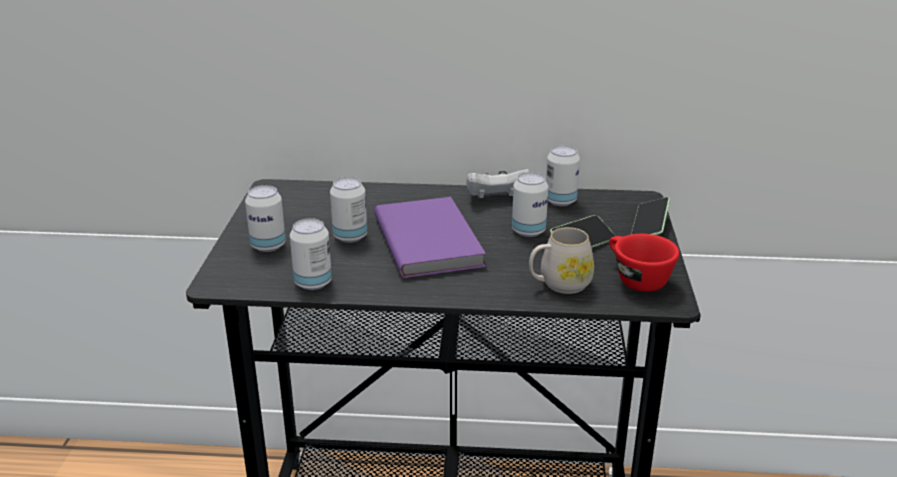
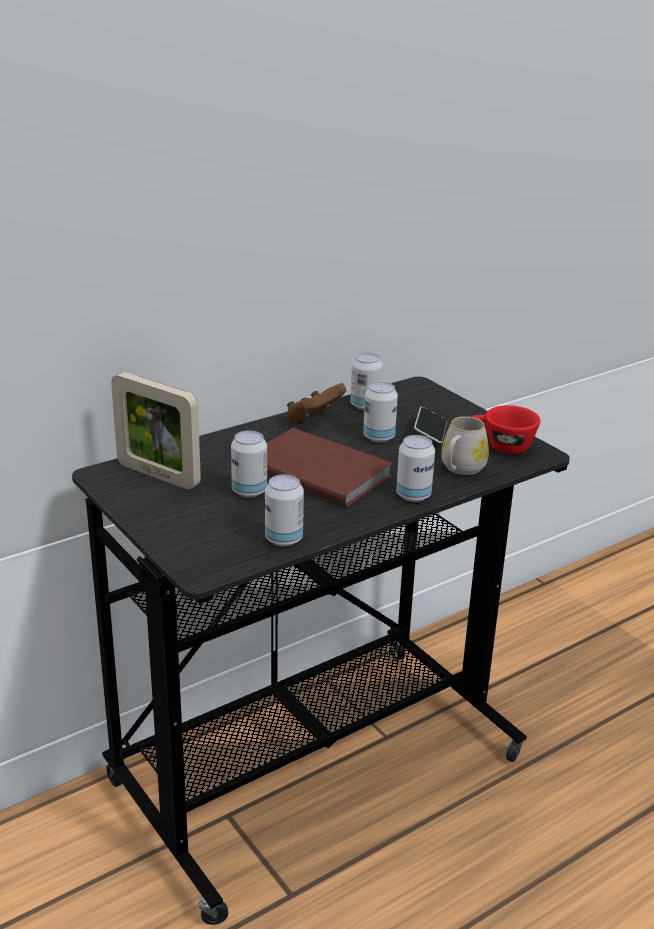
camera: 40 degrees left, 0 degrees up
(268, 246) = (191, 525): can -> can (413, 495)
(307, 201) = (158, 475): none -> picture frame
(430, 240) = (318, 470): purple book -> brown book
(496, 198) = (314, 419): white game controller -> brown game controller
(649, 227) = (454, 405): phone -> none

